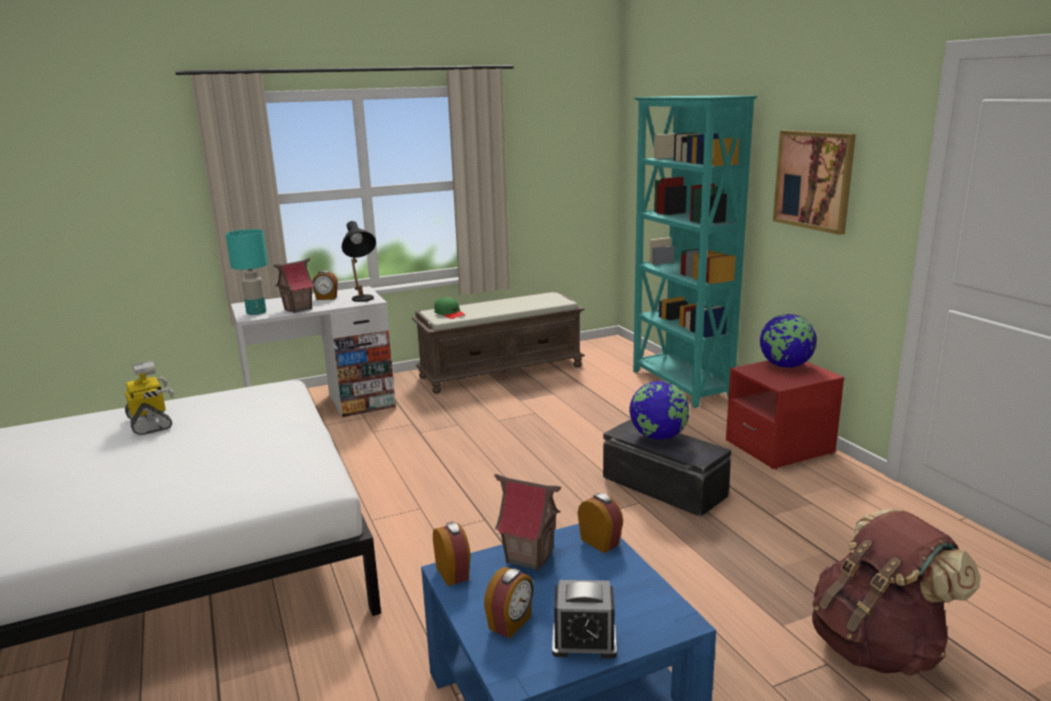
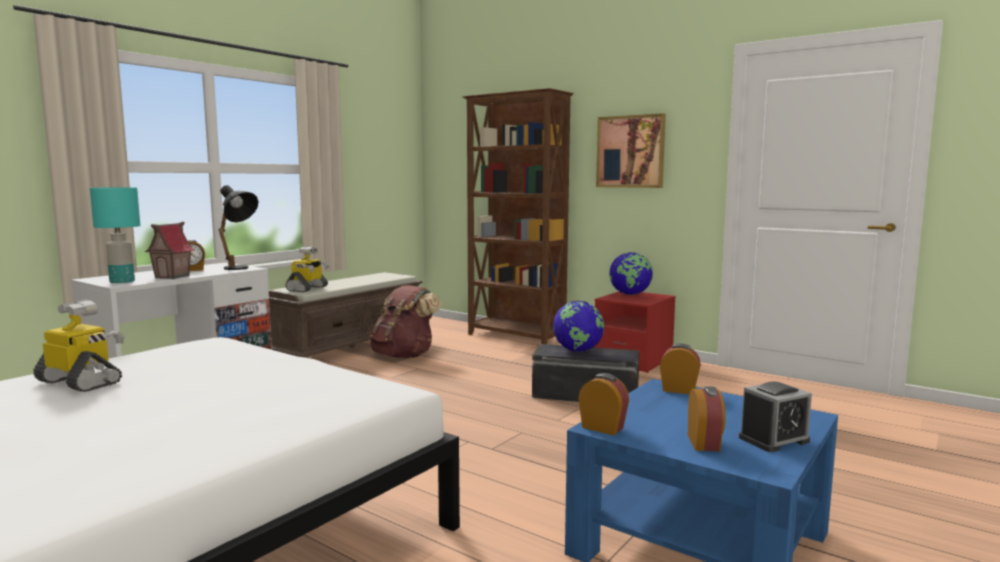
camera: 30 degrees left, 10 degrees down
(449, 314) = (308, 289): green cap -> toy robot
(529, 556) = (644, 407): toy house -> none
(680, 385) = (516, 337): turquoise bookcase -> brown bookcase
(877, 647) = (838, 449): brown backpack -> brown backpack (404, 356)

